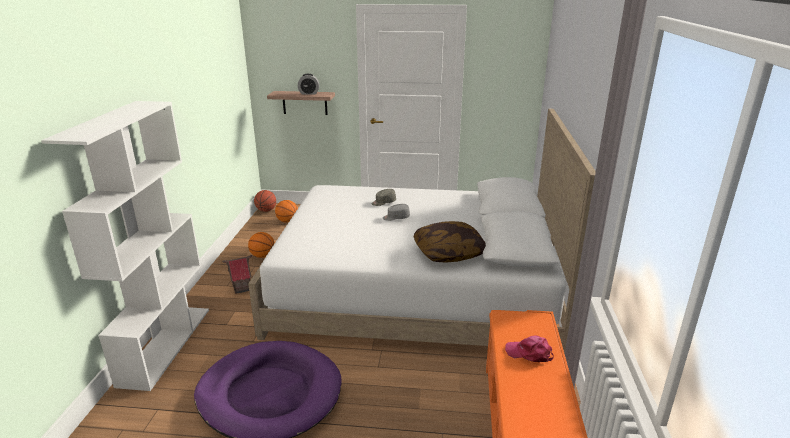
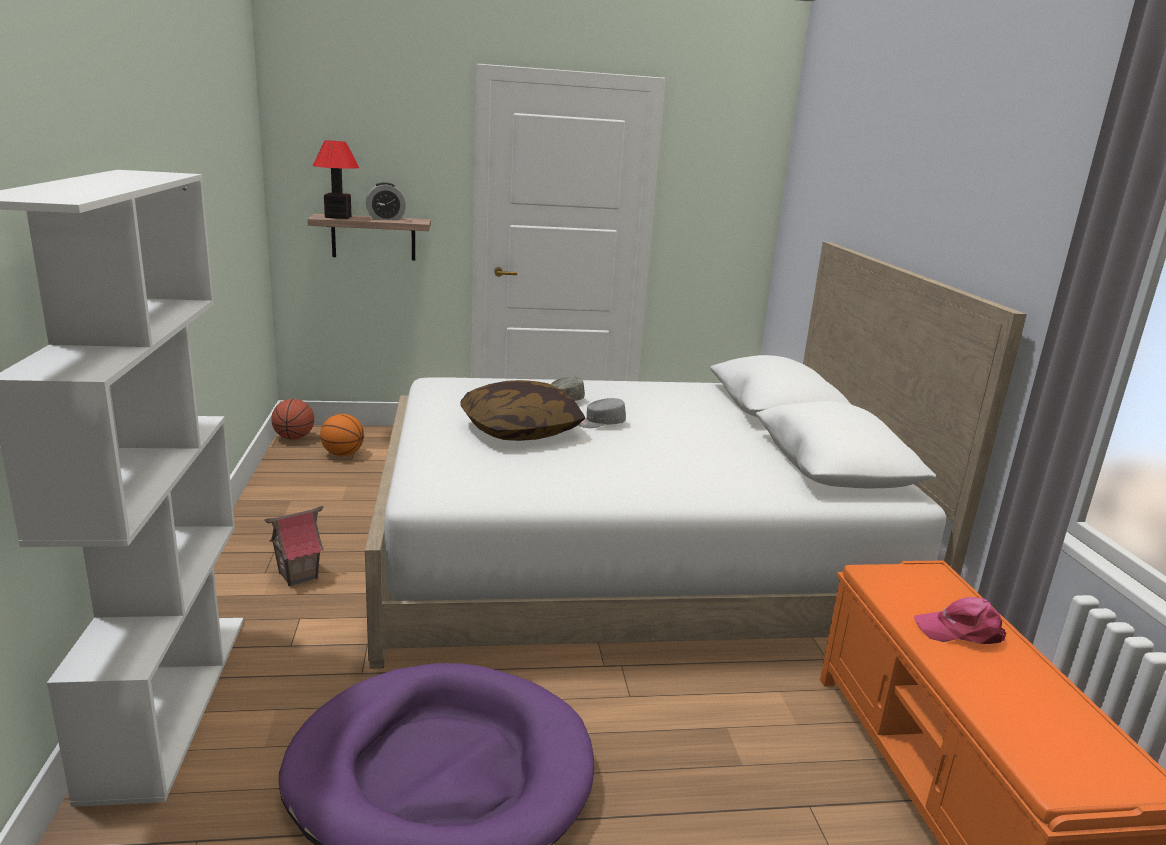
camera: 15 degrees left, 5 degrees down
(262, 256) = (318, 515): basketball -> none
(283, 93) = (337, 217): none -> table lamp
(449, 253) = (731, 474): pillow -> pillow (520, 430)

